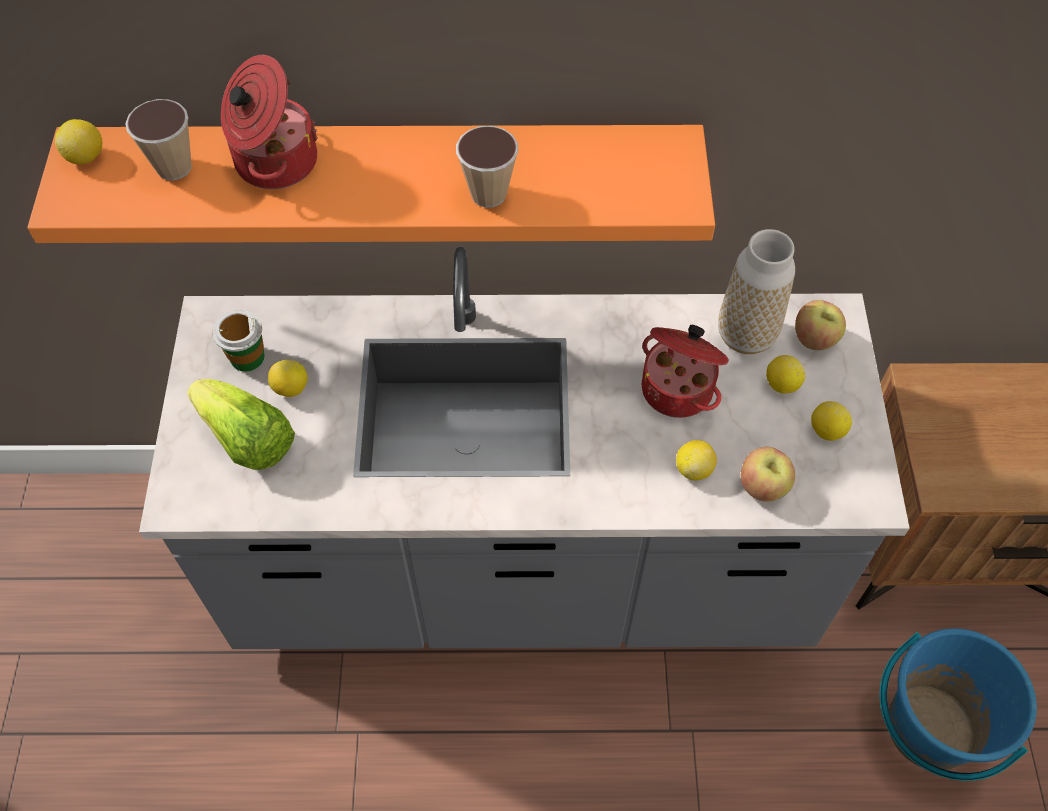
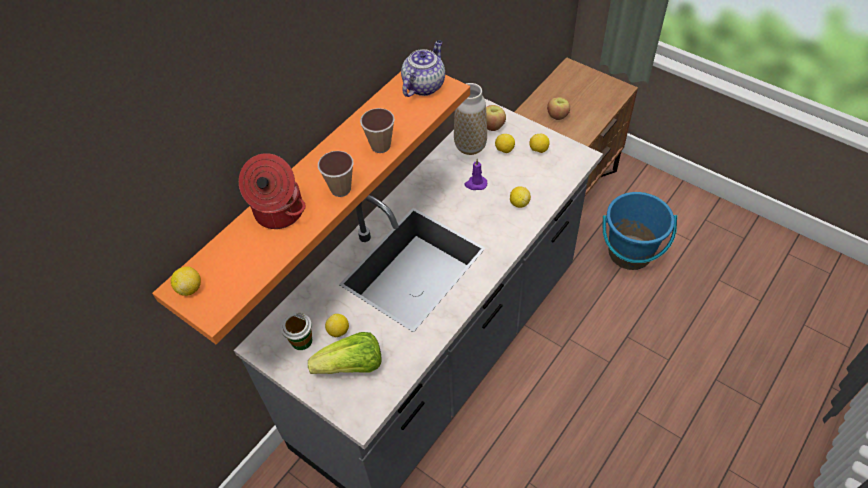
camera: 50 degrees left, 5 degrees down
(174, 167) = (238, 254): cup -> cup (340, 189)
(659, 169) = (424, 85): none -> teapot
(678, 388) = (475, 184): cooking pot -> purple candle
(763, 487) = (547, 186): apple -> apple (557, 116)

